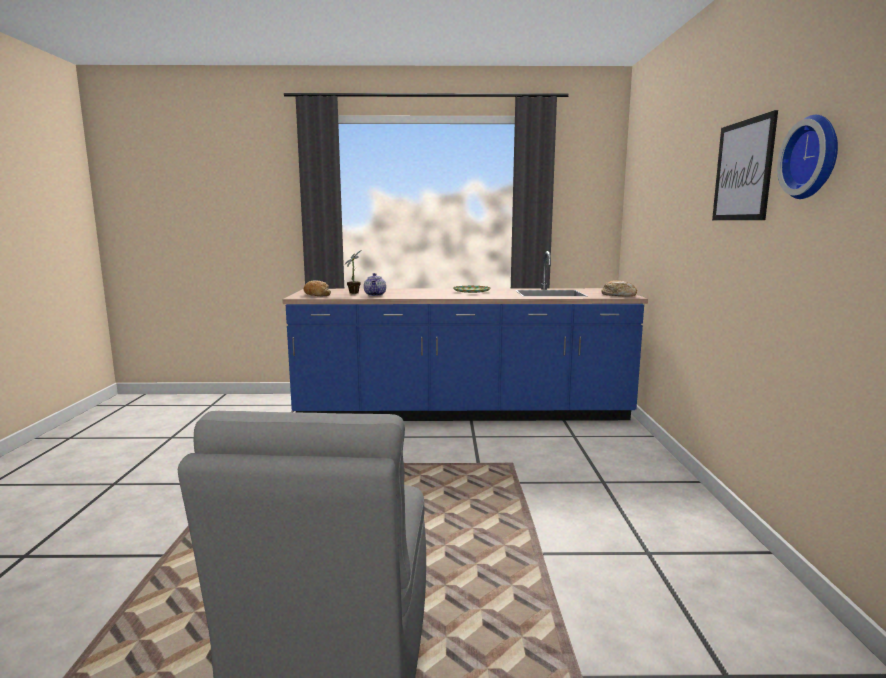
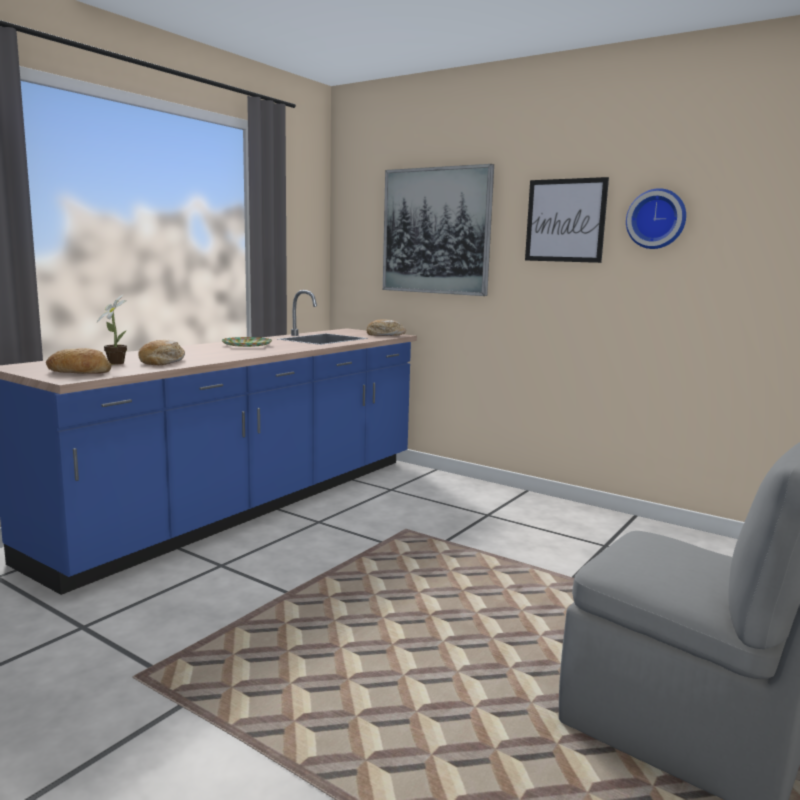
camera: 55 degrees left, 0 degrees up
(375, 295) = (163, 362): teapot -> bread
(668, 193) = (436, 231): none -> picture

